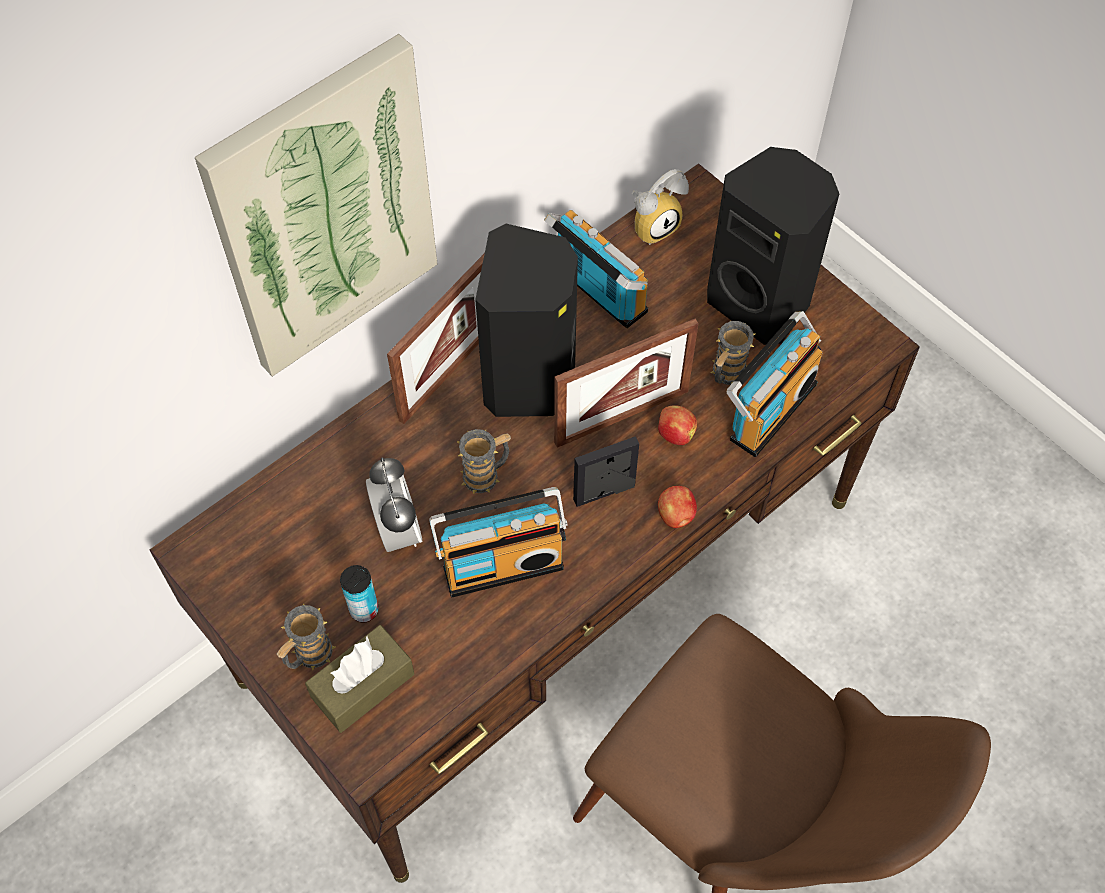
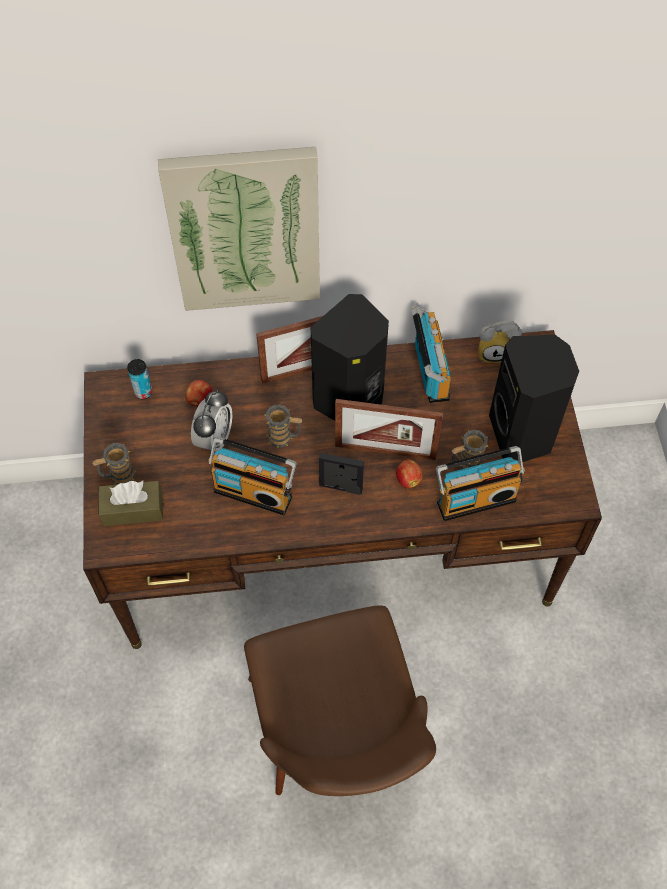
camera: 35 degrees right, 0 degrees up
(364, 610) = (164, 470): can -> can (143, 392)
(676, 516) = (370, 525): apple -> apple (199, 400)

